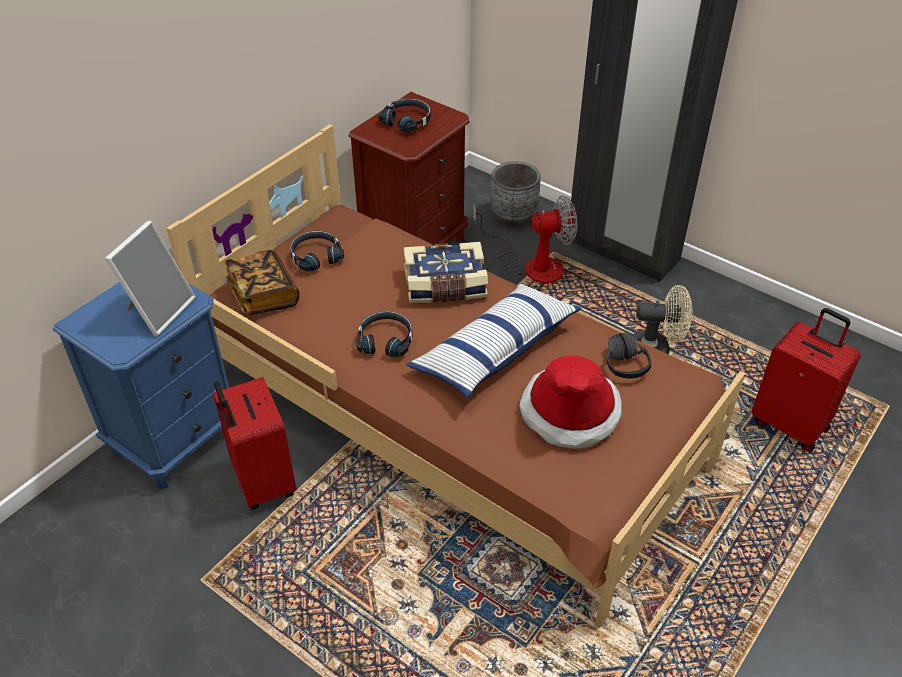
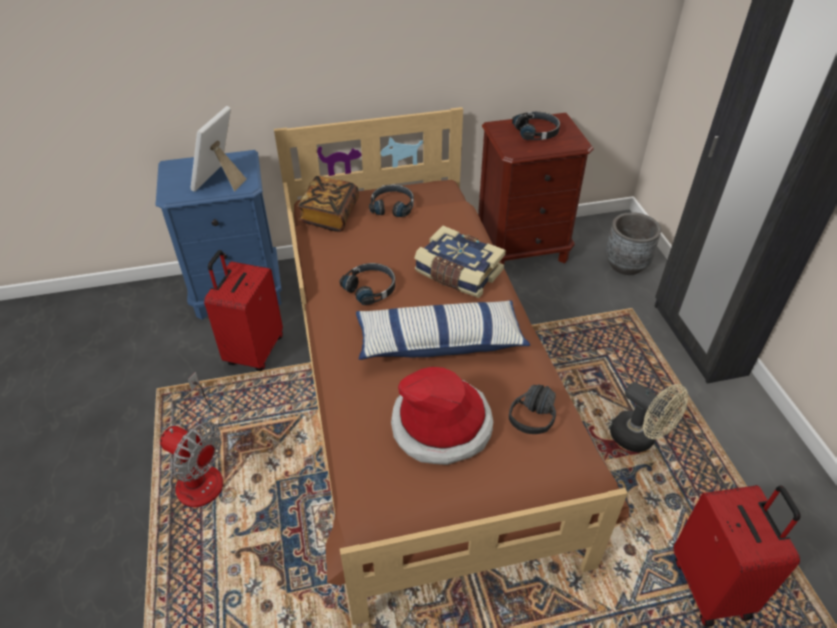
camera: 40 degrees right, 0 degrees up
(158, 310) = (220, 181): picture frame -> picture frame turned 135 degrees clockwise
(532, 265) = (602, 309): fan -> fan (201, 471)

